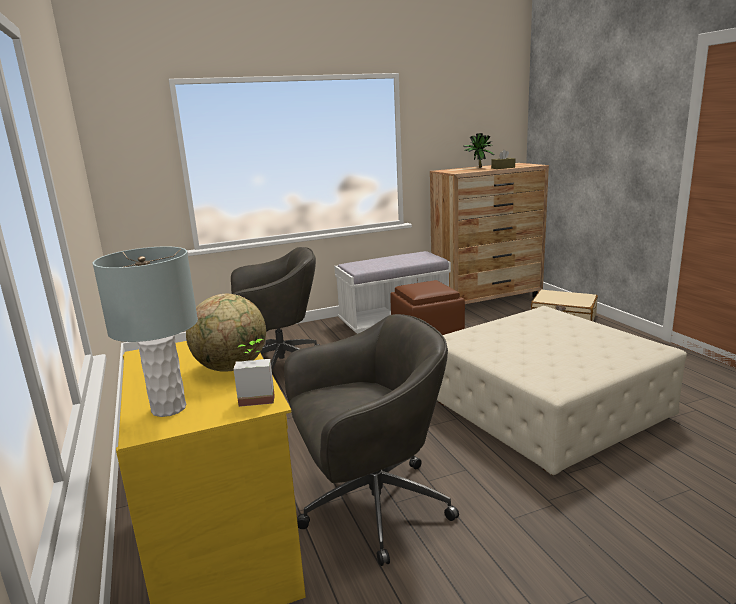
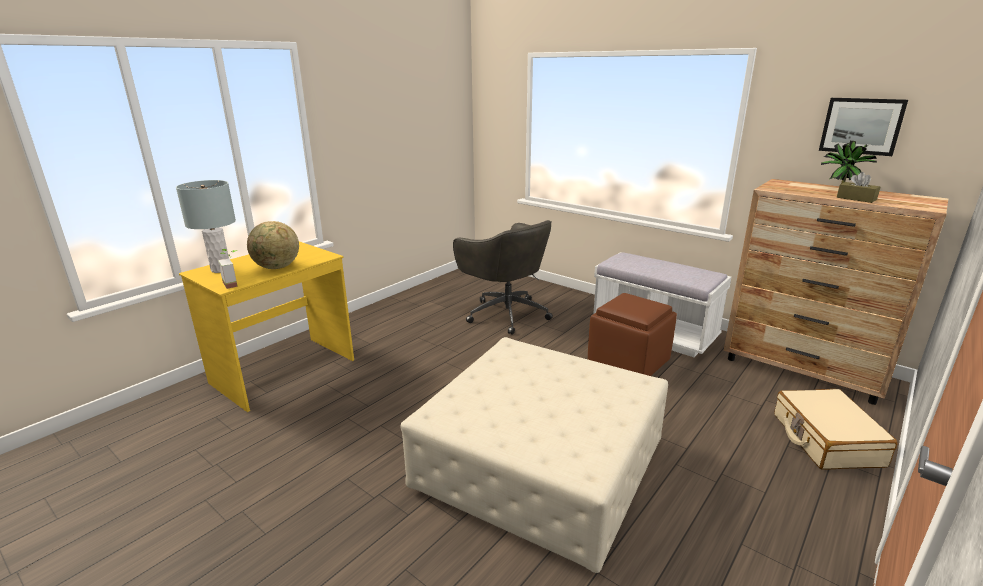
camera: 60 degrees right, 5 degrees up
(371, 507) = (338, 409): grey office chair -> none
(469, 125) = (861, 126): none -> picture

